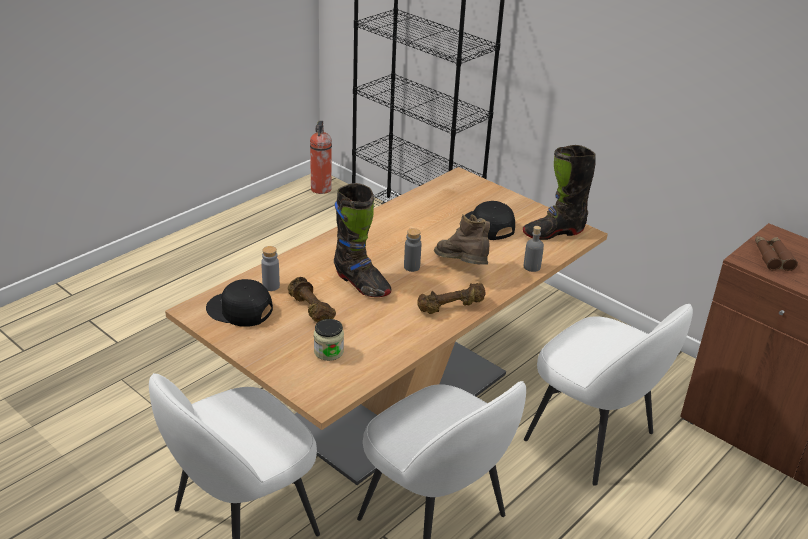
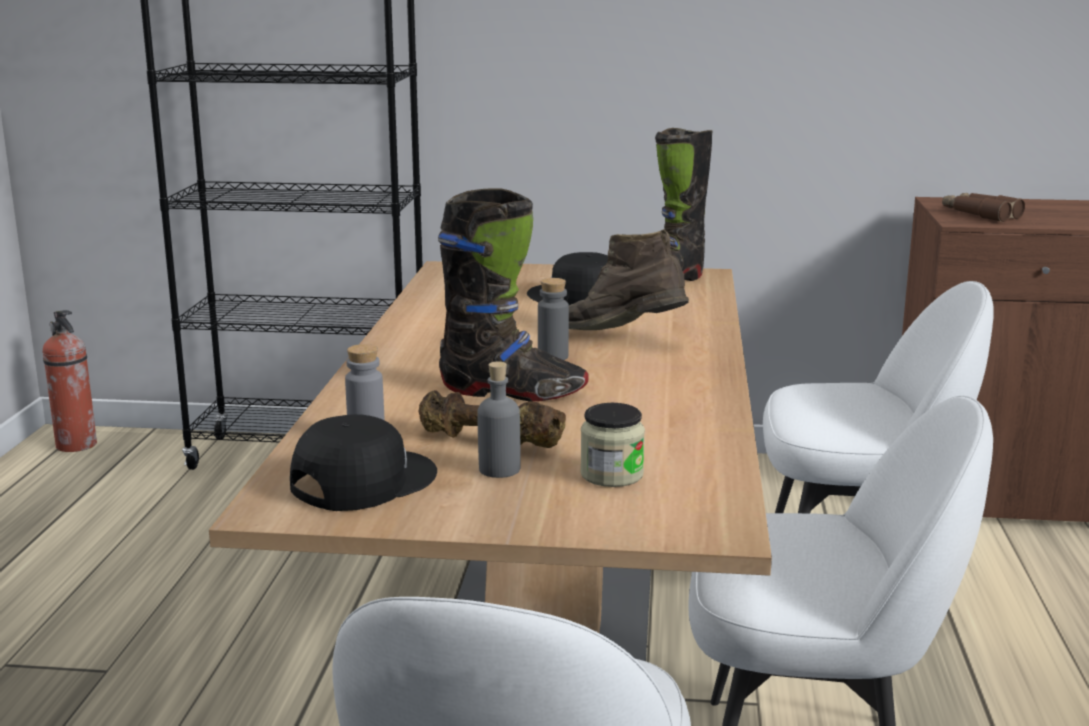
camera: 35 degrees left, 15 degrees down
(239, 310) = (362, 481): black cap -> black cap turned 150 degrees clockwise
(451, 307) = (689, 376): brown dumbbell -> none
(531, 267) = (708, 315): grey bottle -> grey bottle (499, 469)

